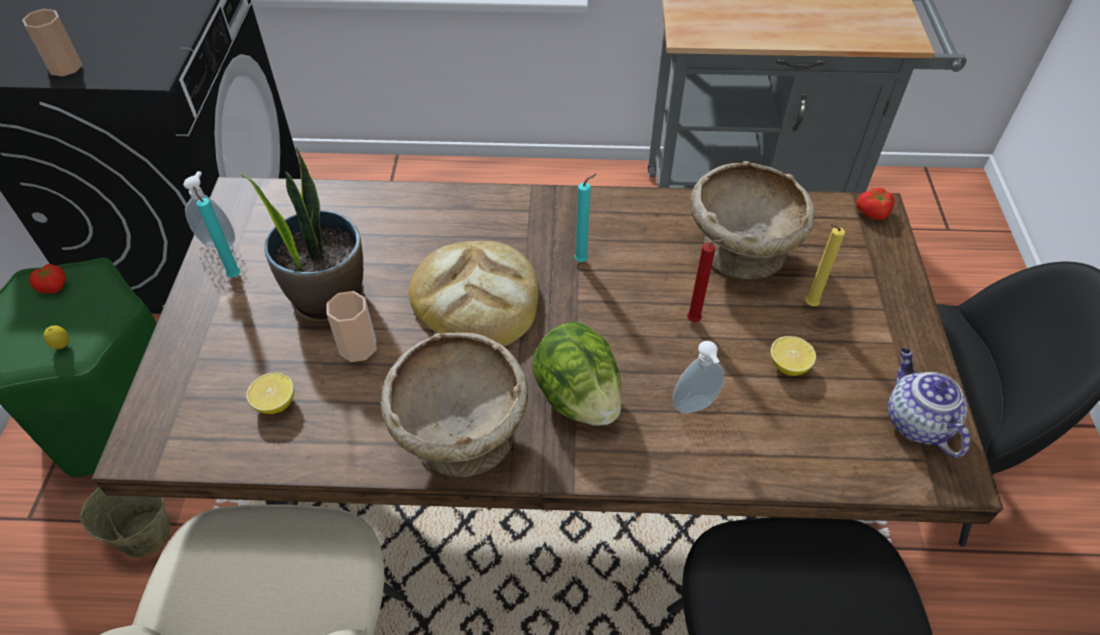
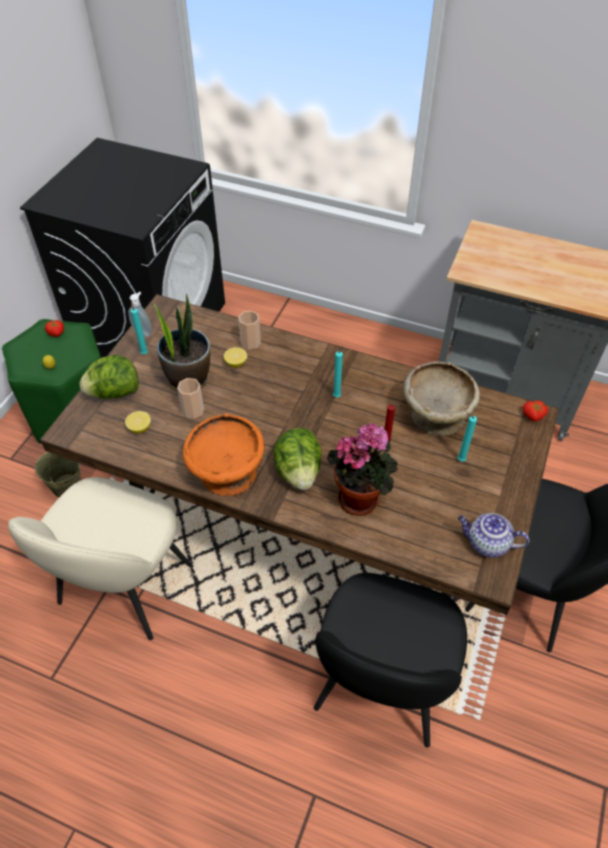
camera: 20 degrees right, 0 degrees up
(65, 67) = (94, 213): cup -> cup (250, 342)
(205, 355) = (114, 392): none -> lettuce
(460, 433) = (227, 472): beige bowl -> orange bowl
(476, 298) = (267, 401): bread -> none
(695, 407) = (361, 497): soap dispenser -> potted plant
(788, 365) = (428, 490): lemon -> lemon (236, 363)
(808, 305) = (459, 459): yellow candle -> turquoise candle
(915, 421) = (486, 543): teapot -> teapot turned 75 degrees counterclockwise

